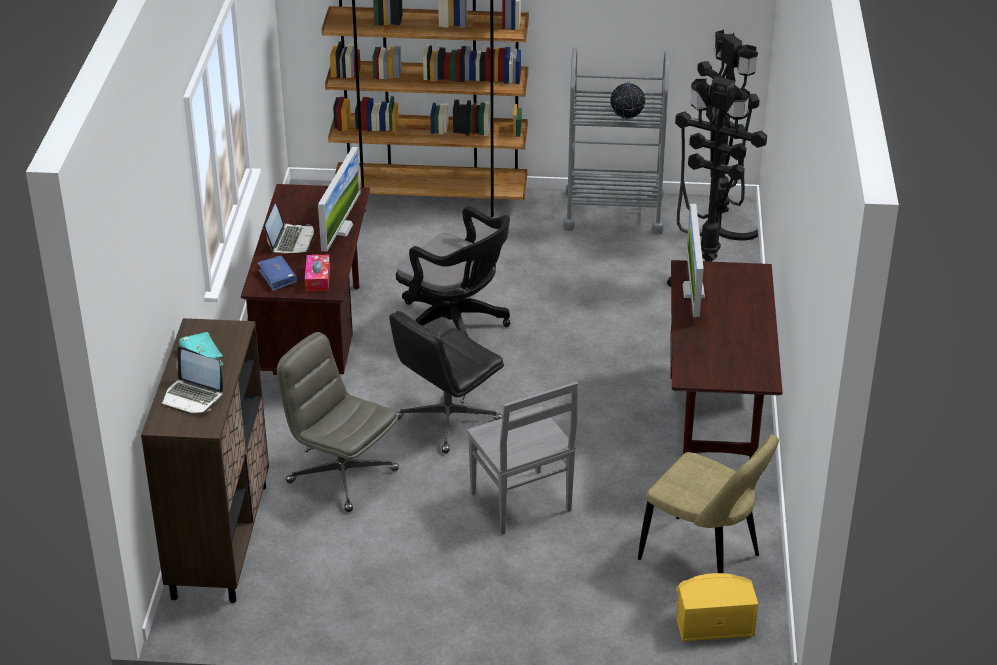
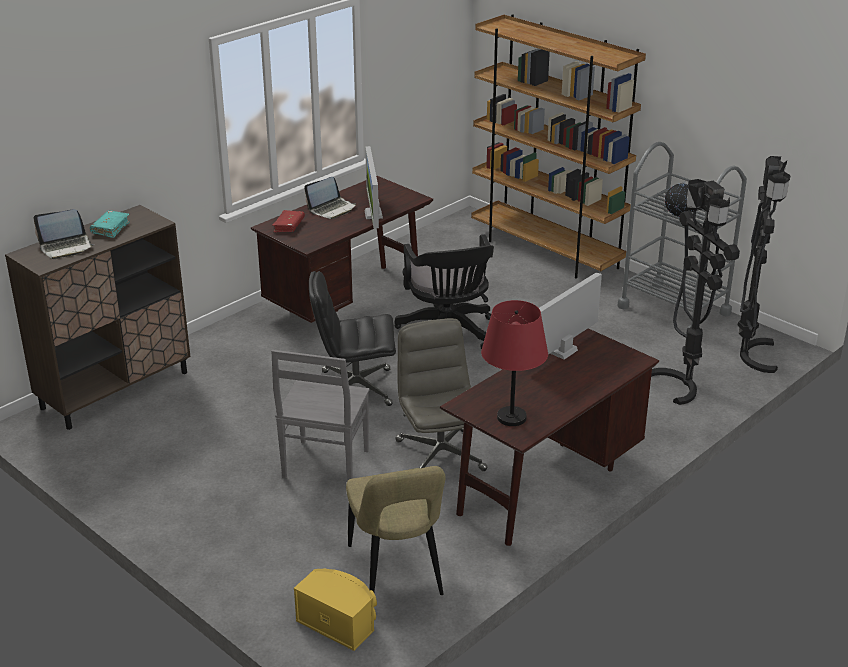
camera: 40 degrees right, 5 degrees down
(192, 397) = (66, 247): laptop -> laptop turned 90 degrees counterclockwise
(277, 277) = (289, 226): blue book -> red book
(317, 279) = (311, 236): tissue box -> none
(340, 229) = (373, 214): monitor -> monitor turned 120 degrees clockwise
(341, 476) = (239, 389): grey office chair -> grey office chair (439, 455)
(738, 368) = (512, 417): none -> red table lamp

